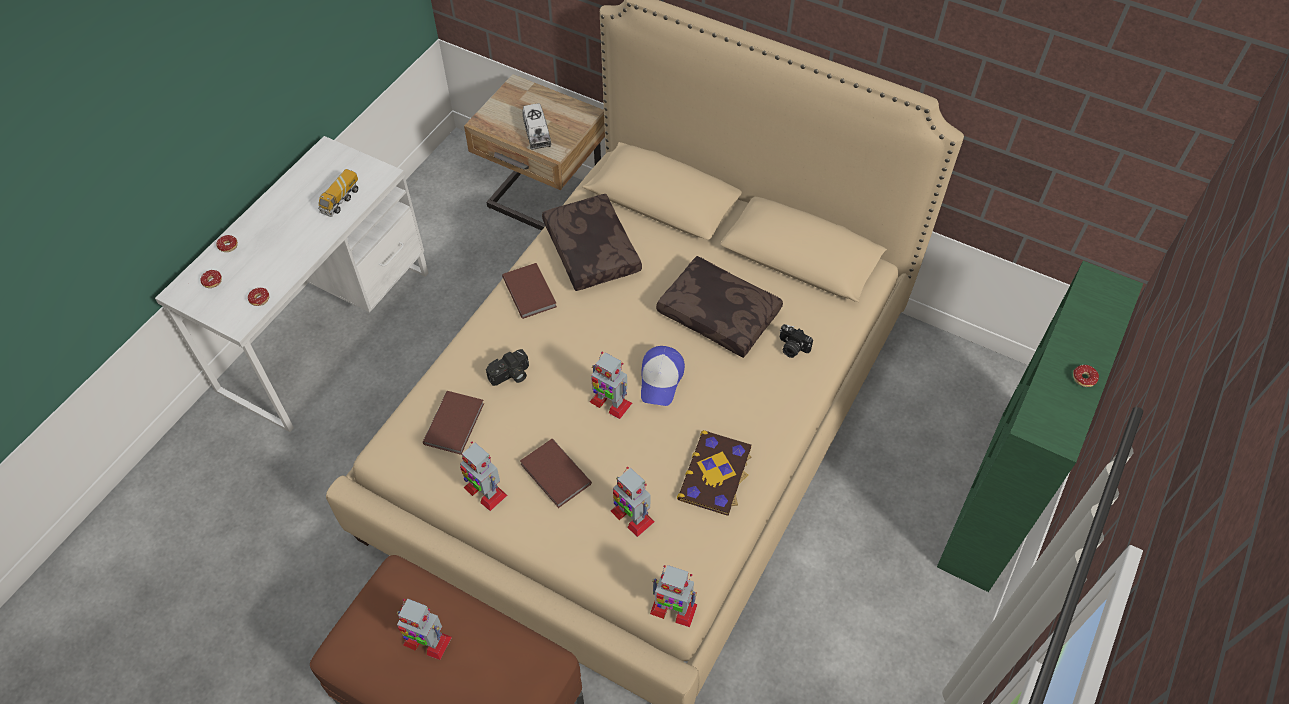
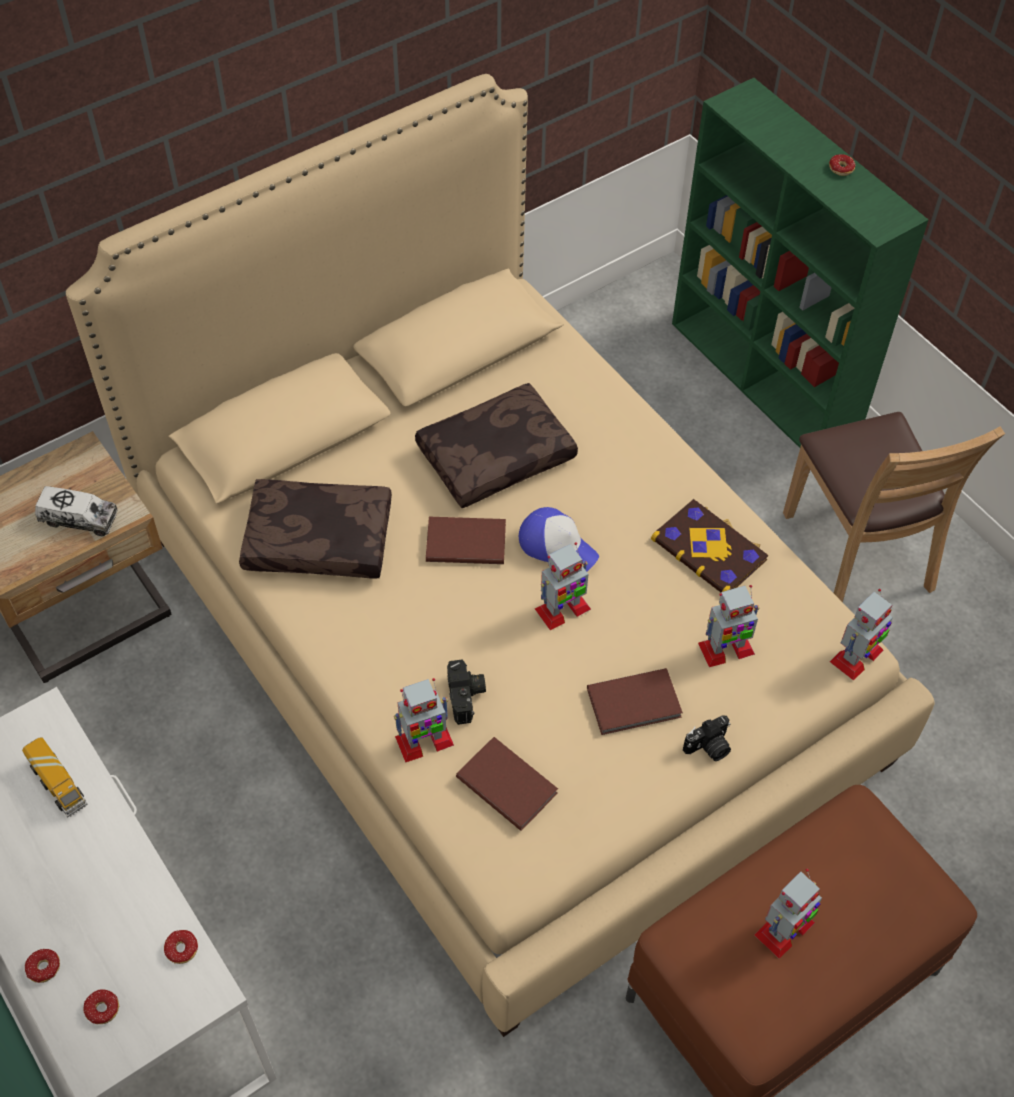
camera: 65 degrees left, 0 degrees up
(484, 491) = (621, 786): toy robot -> toy robot (423, 741)
(530, 291) = (343, 629): brown book -> brown book (465, 541)
(792, 348) = (581, 411): camera -> camera (709, 748)
(865, 629) = (856, 554): none -> brown chair

